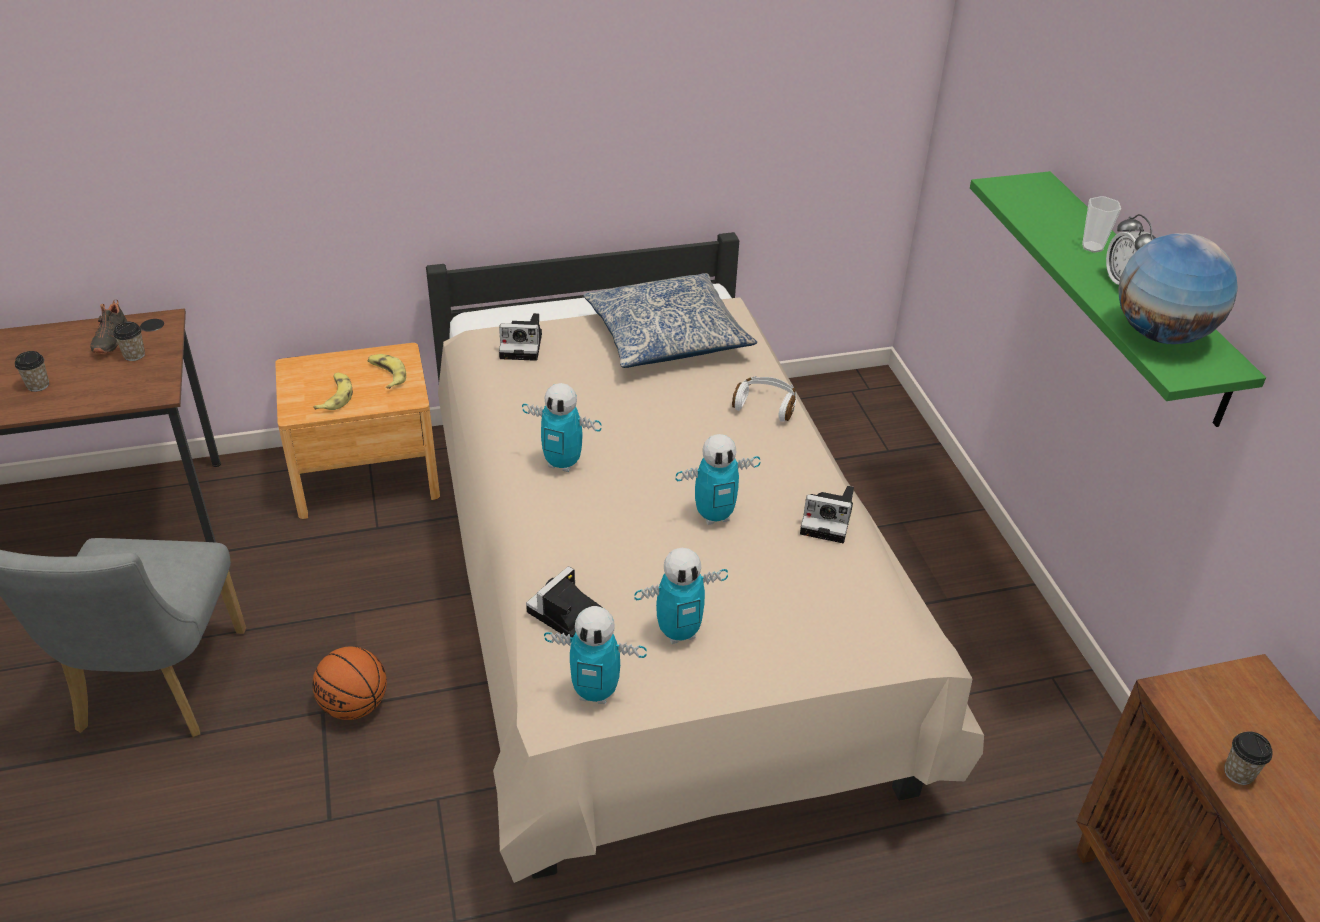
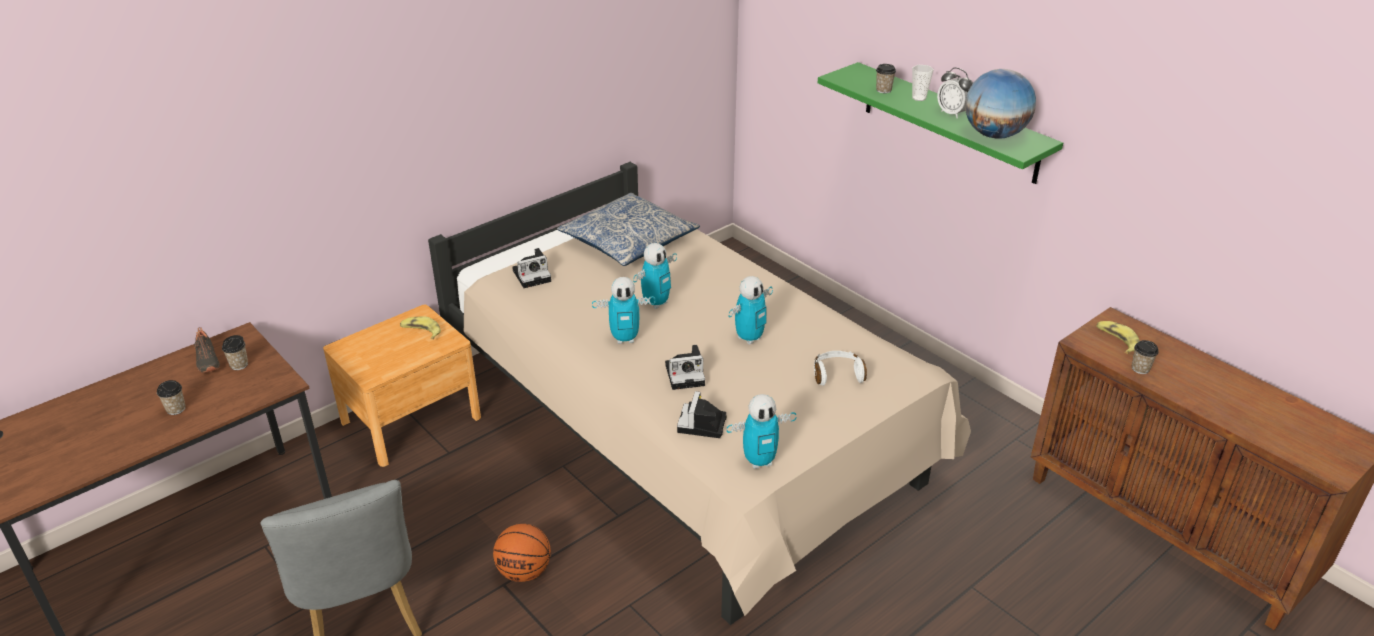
camera: 25 degrees left, 5 degrees down
(335, 396) = (393, 357): banana -> banana (1116, 341)
(679, 632) = (782, 410): toy robot -> toy robot (656, 303)
(765, 405) = (727, 264): white headphones -> white headphones (837, 374)
(829, 520) = (820, 318): camera -> camera (686, 374)
(1049, 222) = (883, 90): none -> cup

